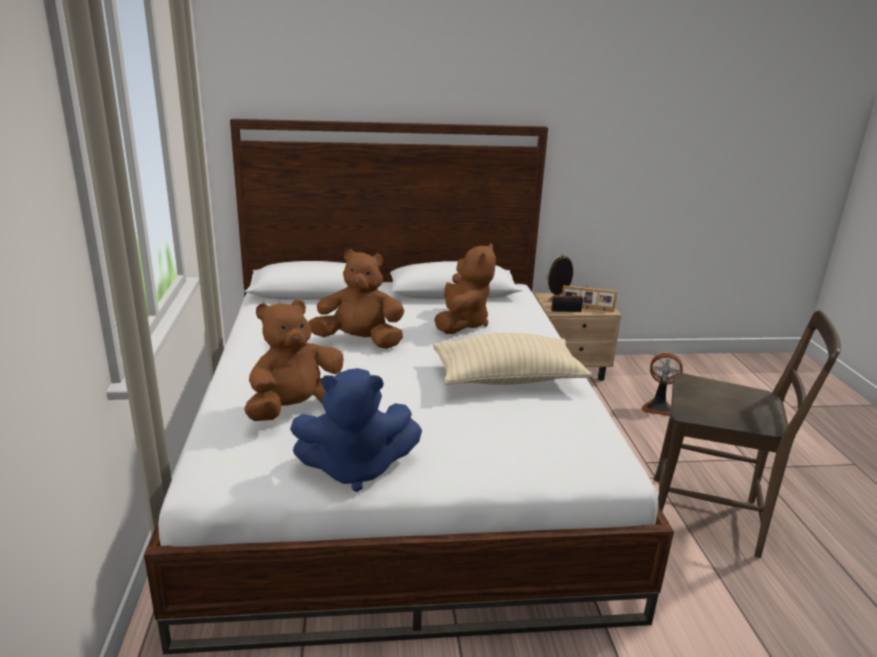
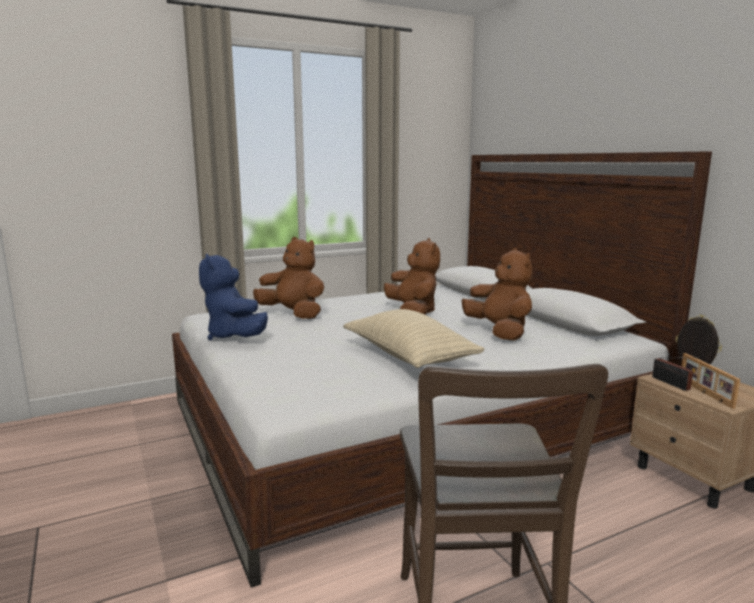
camera: 70 degrees right, 10 degrees down
(462, 323) = (499, 332): brown plush toy -> brown plush toy turned 105 degrees counterclockwise
(658, 407) = (713, 565): fan -> none

